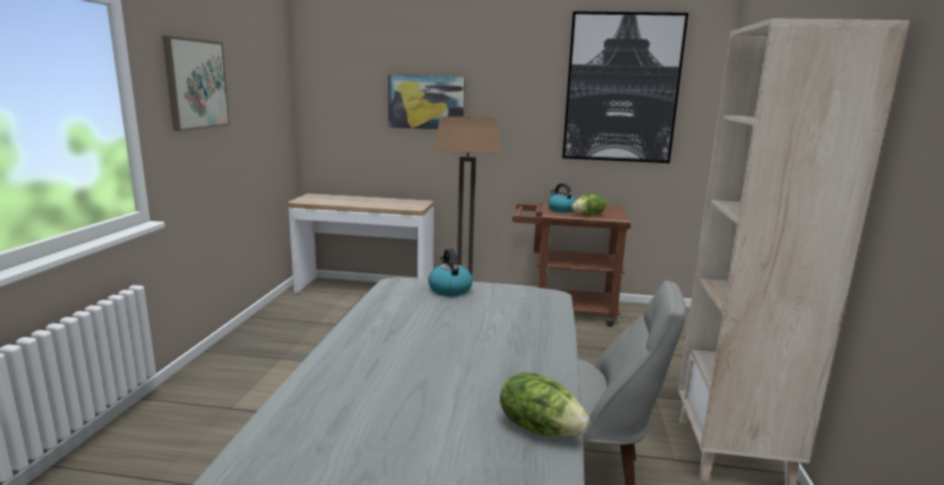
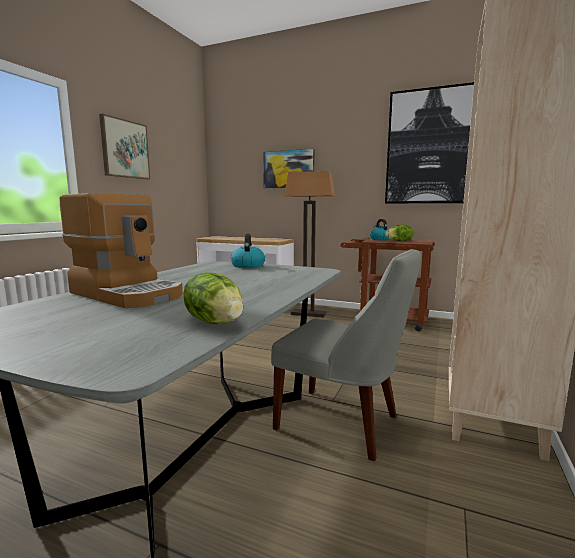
camera: 15 degrees right, 5 degrees down
(374, 377) = (128, 294): none -> coffee machine

